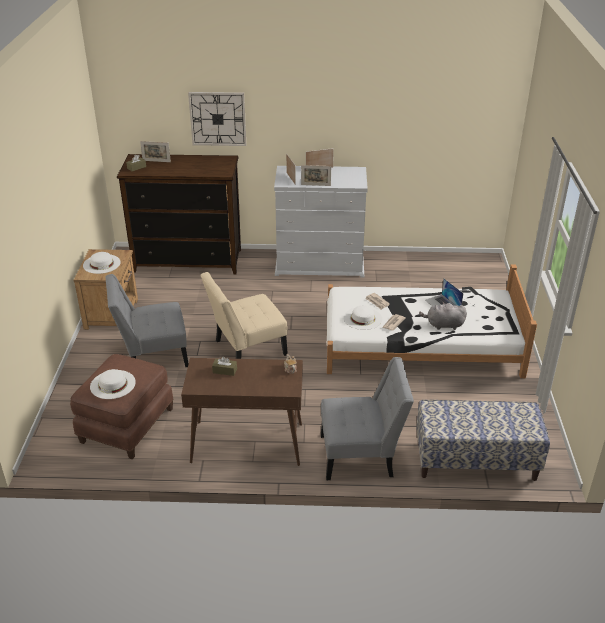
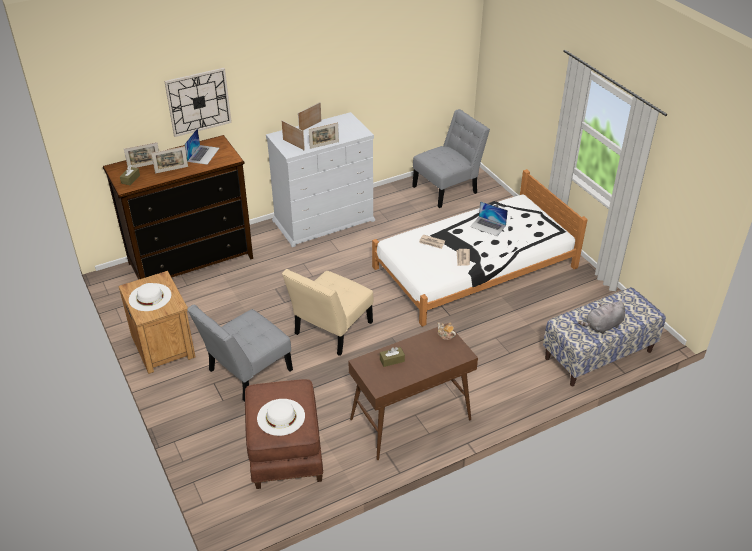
camera: 30 degrees left, 5 degrees up
(172, 169) = (171, 170): none -> picture frame
(207, 165) = (203, 154): none -> laptop
(361, 455) = (512, 388): grey chair -> grey chair (448, 188)
(362, 318) = (433, 263): white hat -> none
(443, 325) = (503, 245): grey plush toy -> grey plush toy (602, 326)

